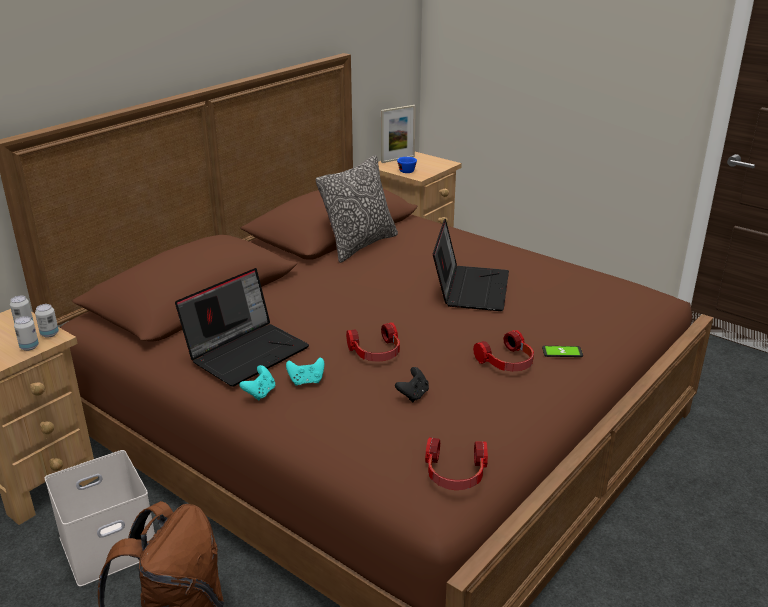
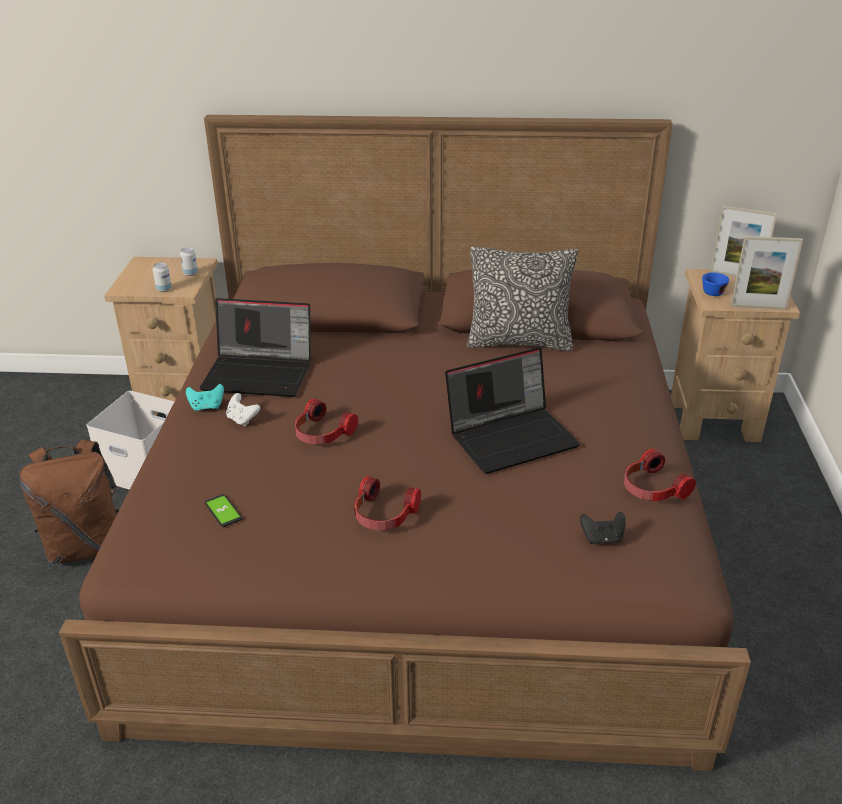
camera: 55 degrees right, 5 degrees up
(49, 334) = (188, 287): can -> none
(306, 381) = (242, 419): turquoise game controller -> white game controller
(413, 395) = (271, 482): black game controller -> black game controller (602, 538)
(440, 168) = (758, 307): none -> picture frame
(455, 474) = (165, 554): headphones -> headphones (652, 489)
(562, 352) = (446, 545): phone -> phone (223, 511)

